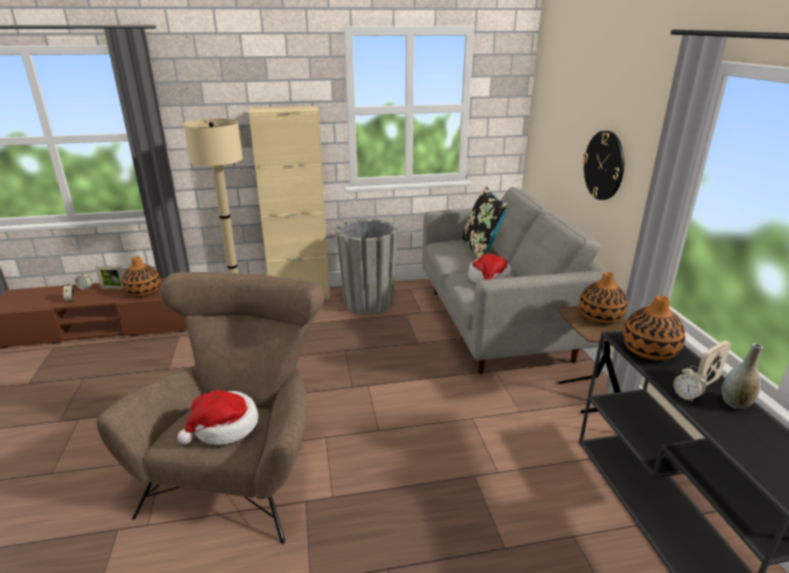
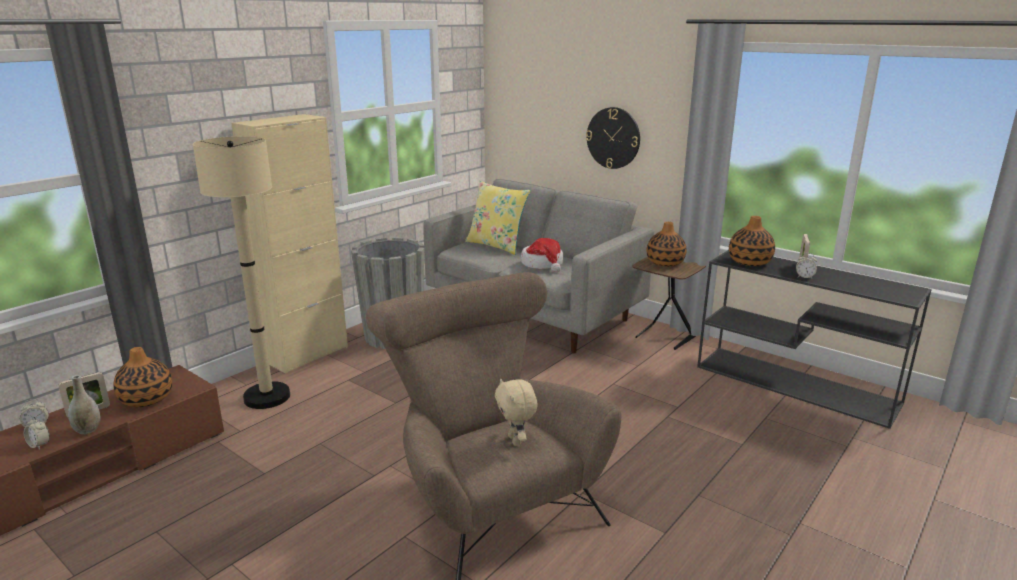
camera: 40 degrees left, 5 degrees down
(224, 427) = (516, 440): hat -> beige plush toy
(481, 250) = (497, 245): black pillow -> yellow pillow
(735, 403) = (827, 272): grey vase -> grey vase (88, 430)

